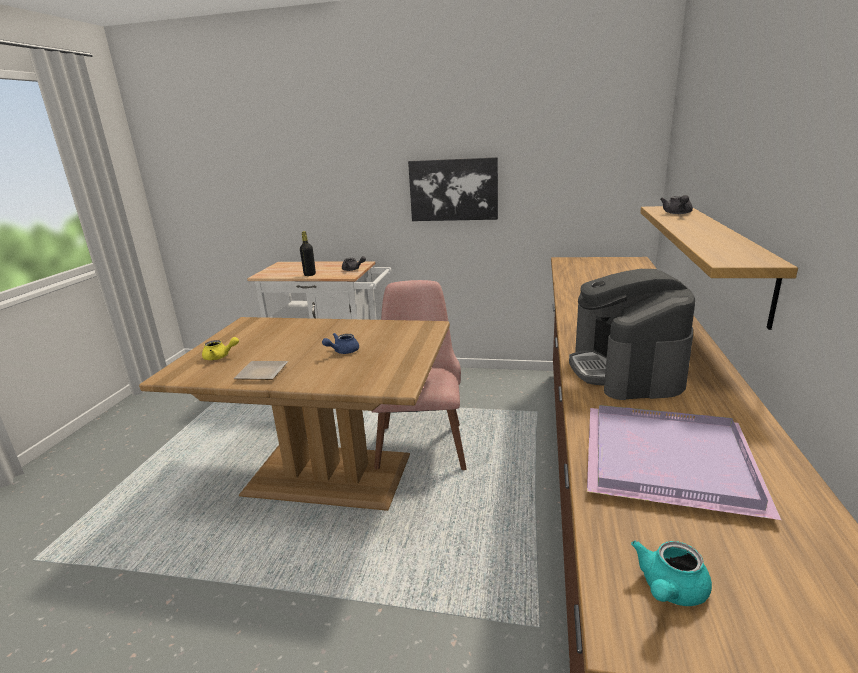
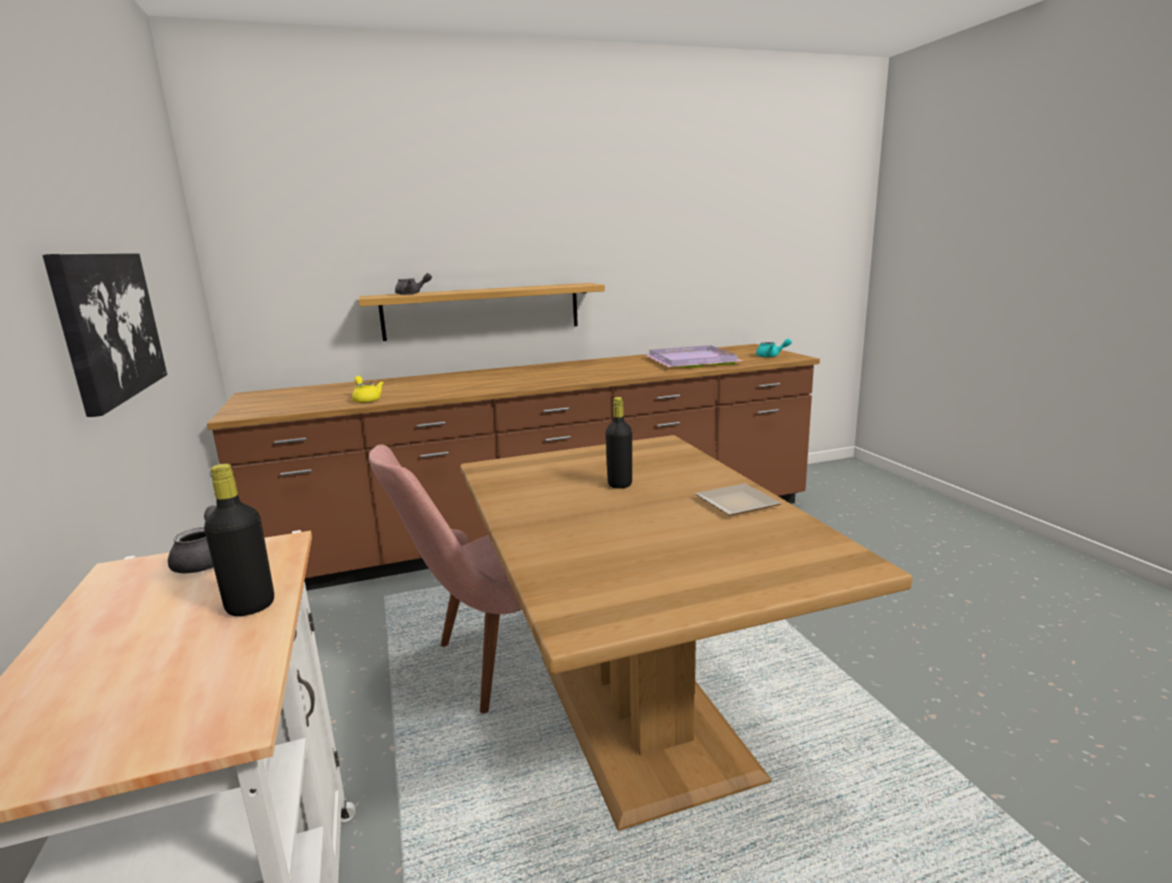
camera: 120 degrees left, 5 degrees down
(220, 357) = (748, 556): yellow teapot -> yellow teapot (366, 399)
(343, 351) = (620, 484): blue teapot -> black bottle
(625, 370) = (596, 371): coffee machine -> none

